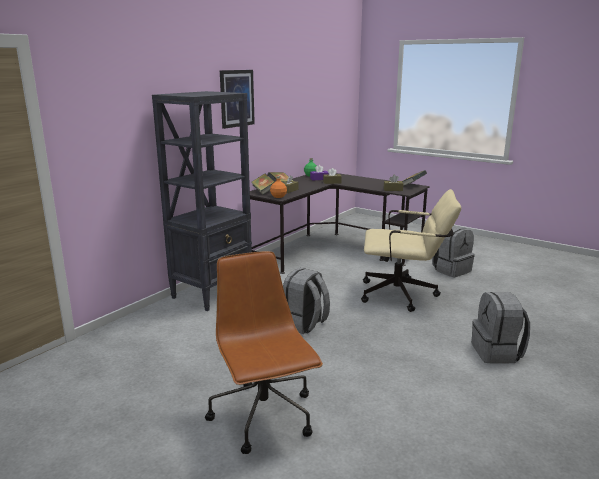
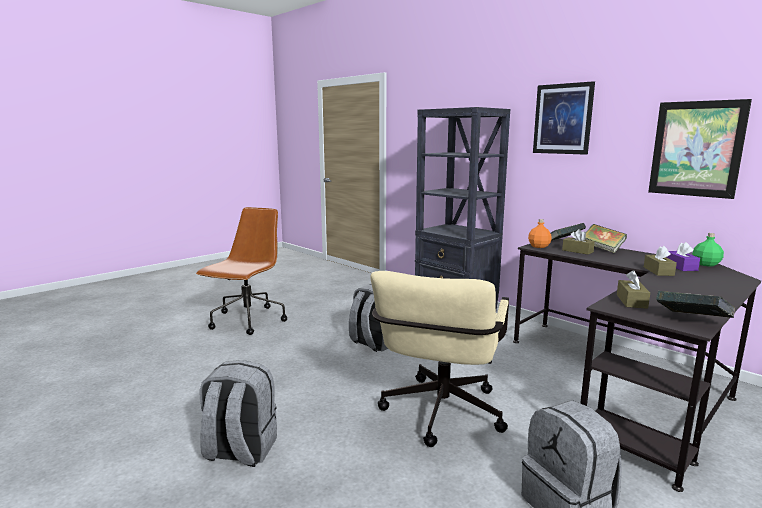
camera: 100 degrees right, 5 degrees down
(264, 417) = (247, 321): brown office chair -> brown office chair turned 60 degrees counterclockwise
(294, 113) = (696, 149): none -> picture

